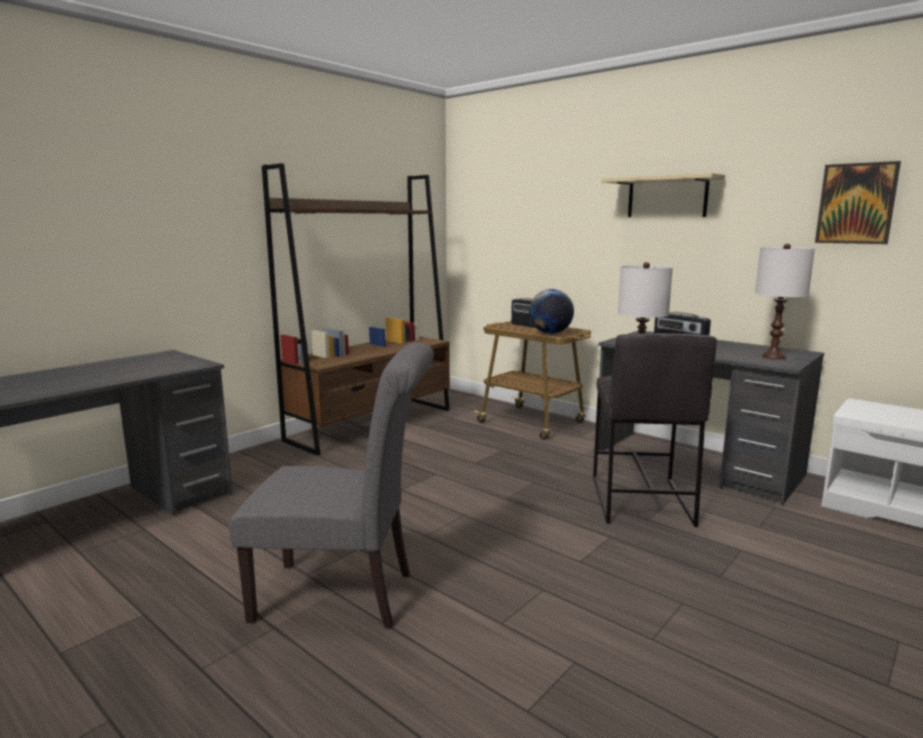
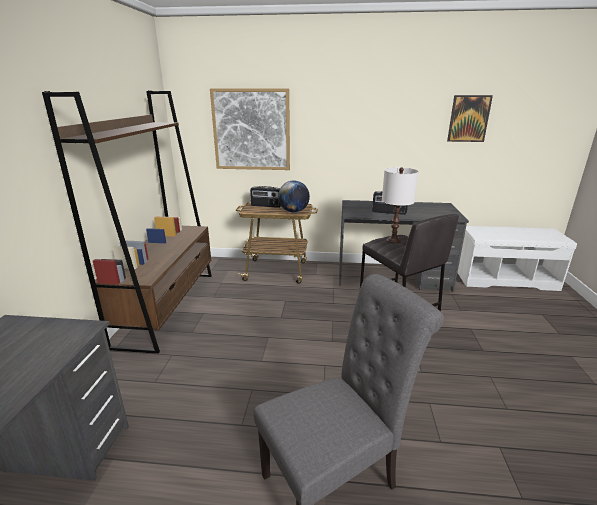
camera: 35 degrees left, 10 degrees up
(530, 225) = (251, 130): none -> picture
(667, 197) = (357, 111): beige shelf -> none
(773, 356) = (440, 211): white table lamp -> none

